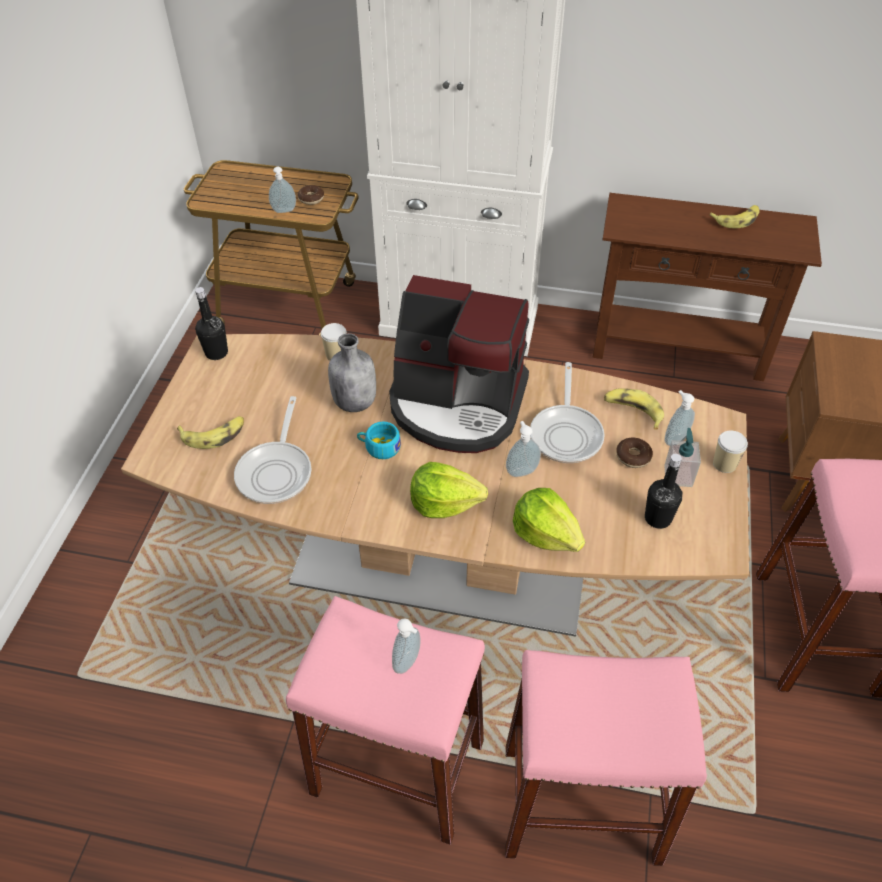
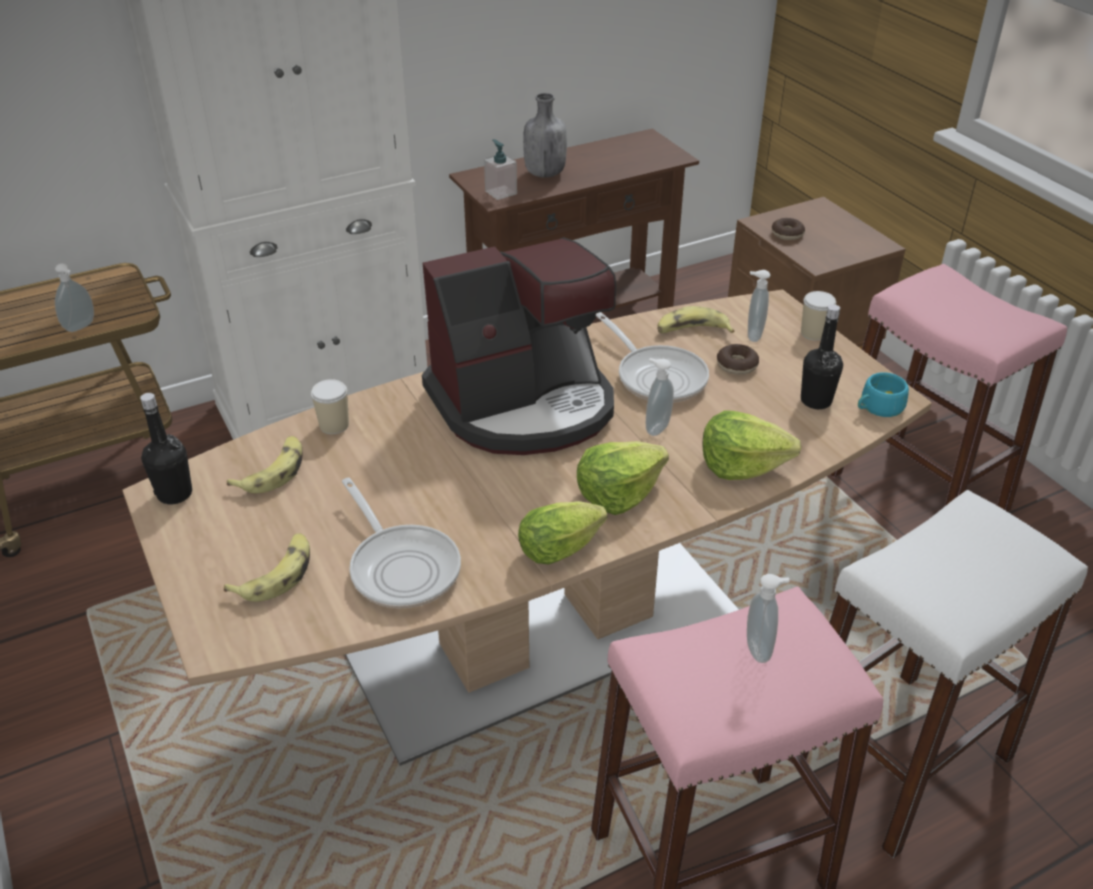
camera: 40 degrees left, 10 degrees down
(311, 199) = (103, 302): donut -> donut (787, 234)
(355, 402) = (411, 456): grey bottle -> grey bottle (544, 173)
(372, 518) = (564, 548): none -> lettuce
(379, 447) = (490, 482): turquoise cup -> turquoise cup (877, 408)
(580, 803) = (899, 759): pink stool -> white stool
(678, 476) = (790, 360): soap dispenser -> soap dispenser (501, 192)
(736, 220) = (591, 154): banana -> banana (273, 472)

